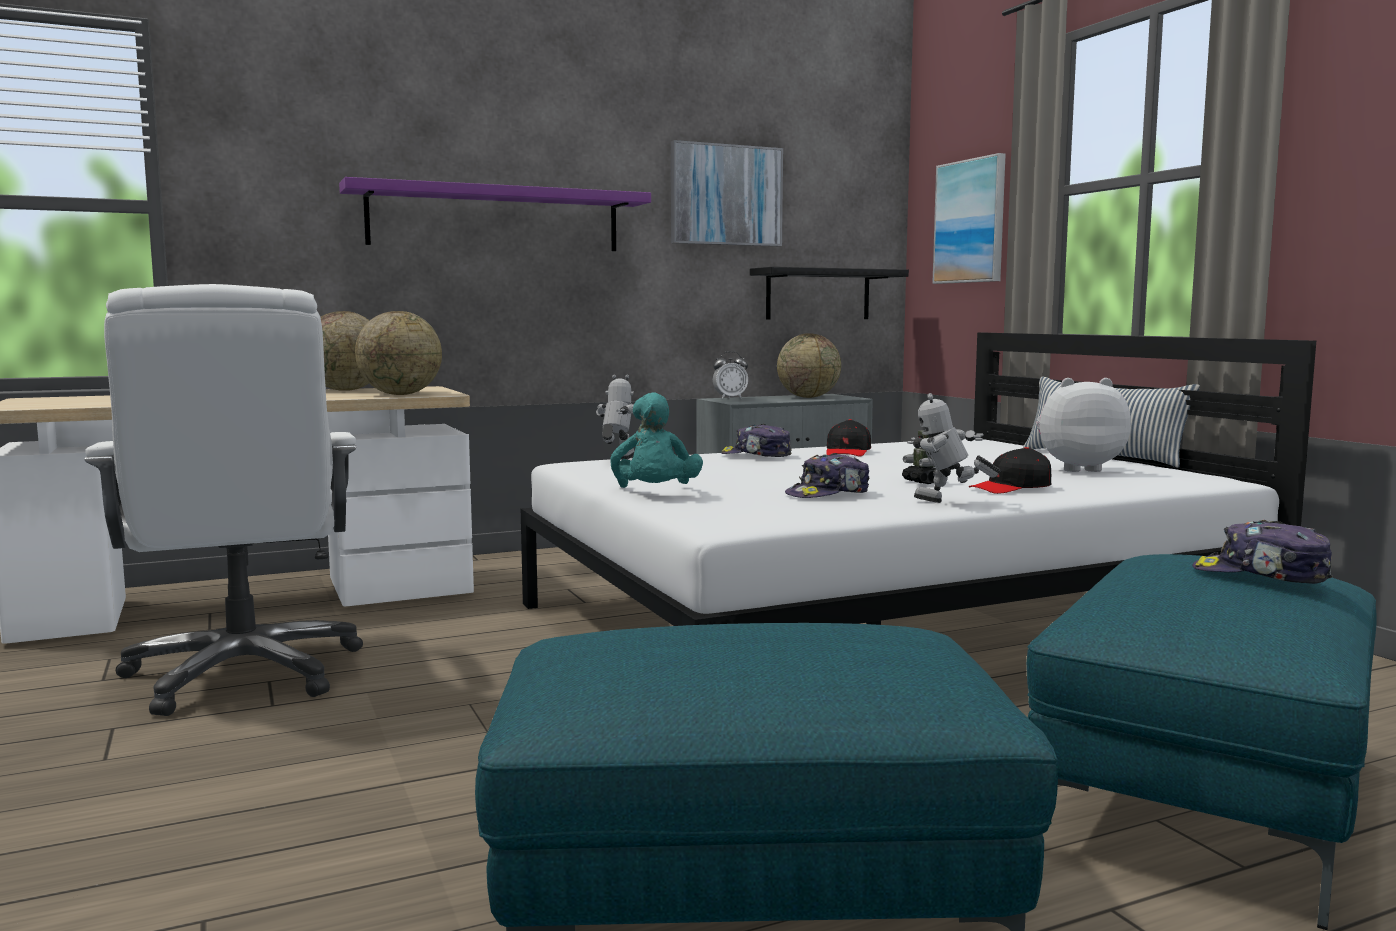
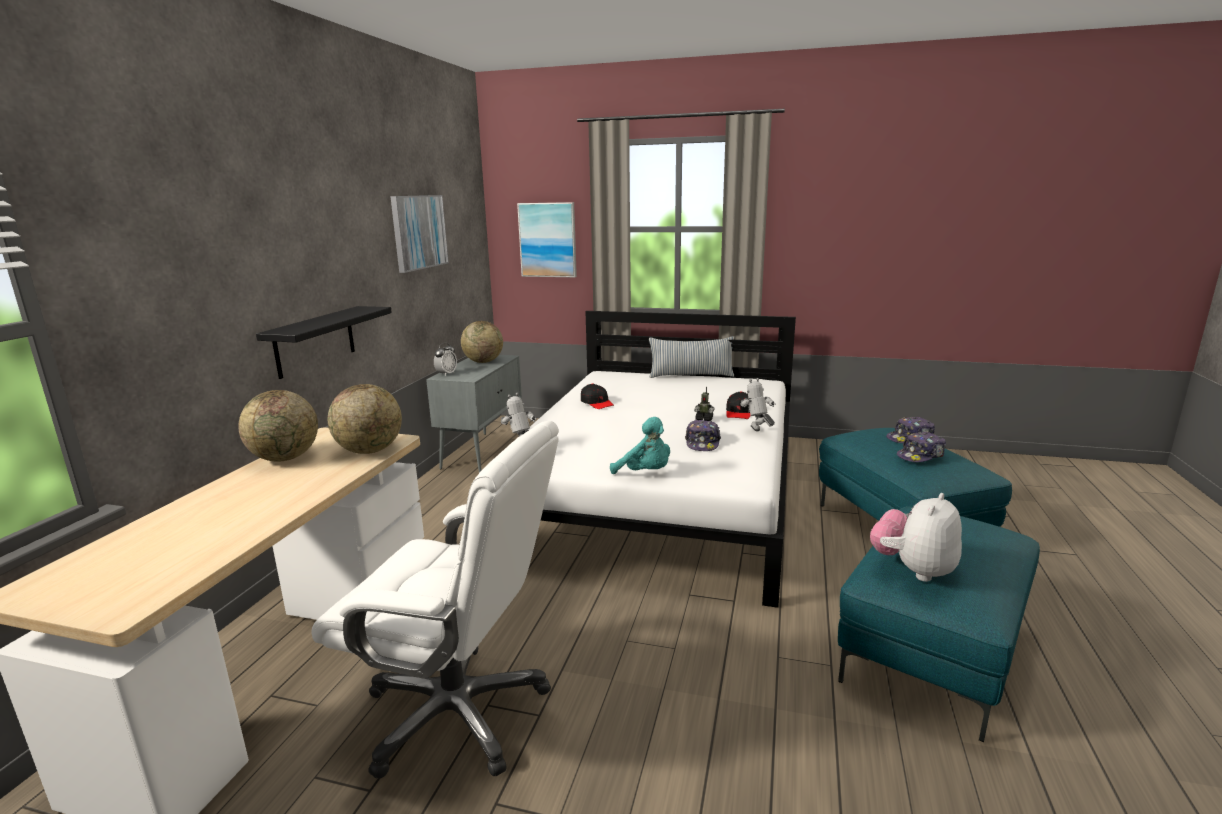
camera: 50 degrees left, 10 degrees up
(495, 219) = (308, 276): purple shelf -> none
(756, 456) = (569, 420): cap -> cap (921, 455)
(818, 294) = (462, 291): black shelf -> black shelf (315, 341)
(948, 503) = (757, 433): toy robot -> toy robot turned 105 degrees clockwise
(1077, 469) = (720, 390): plush toy -> plush toy (913, 570)

